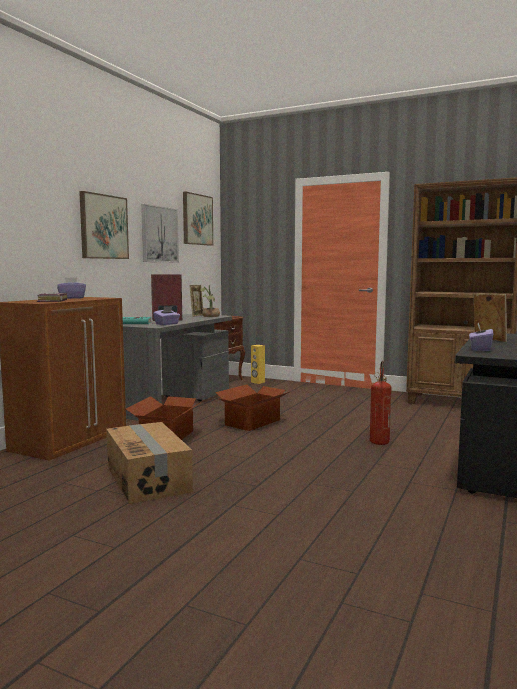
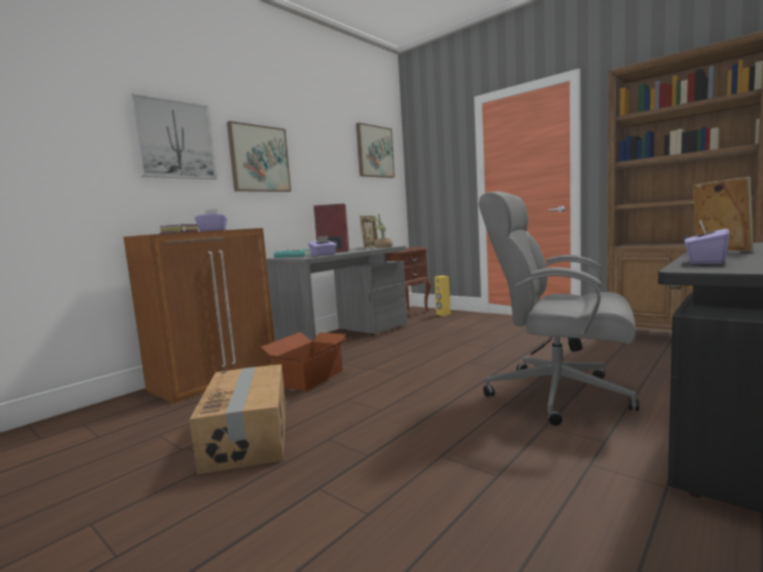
camera: 15 degrees right, 0 degrees up
(159, 234) = (329, 167): picture -> picture (175, 140)
(252, 422) = (412, 361): cardboard box -> none
(379, 443) = (558, 394): fire extinguisher -> grey office chair

